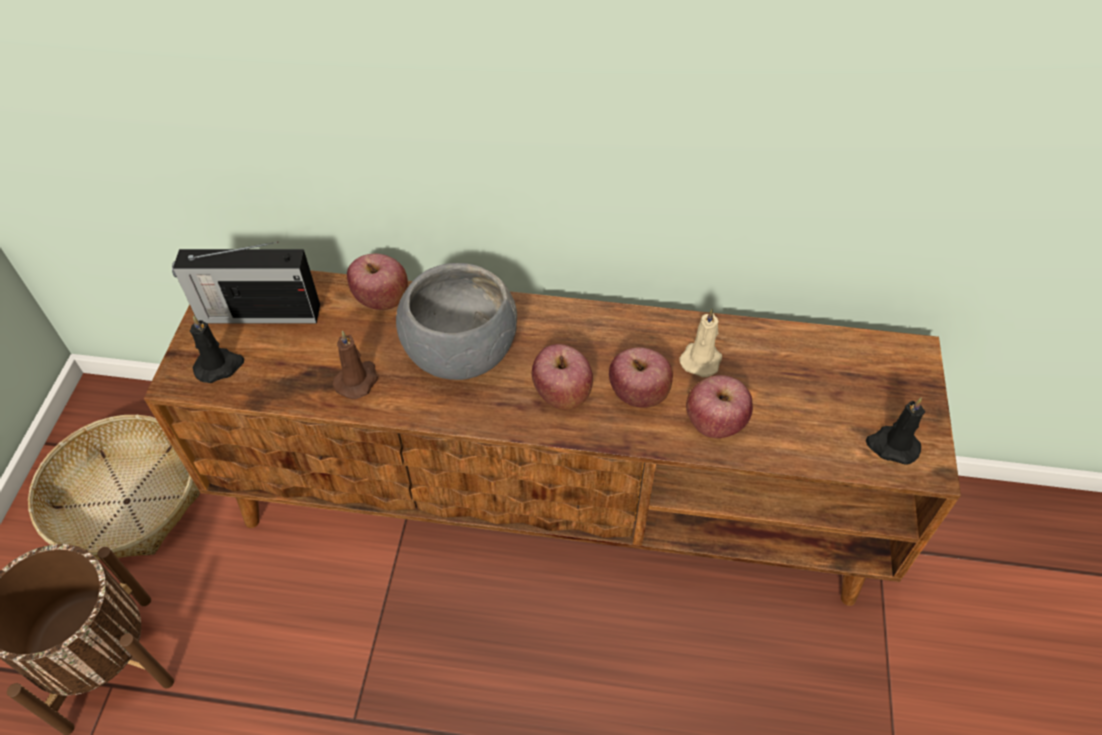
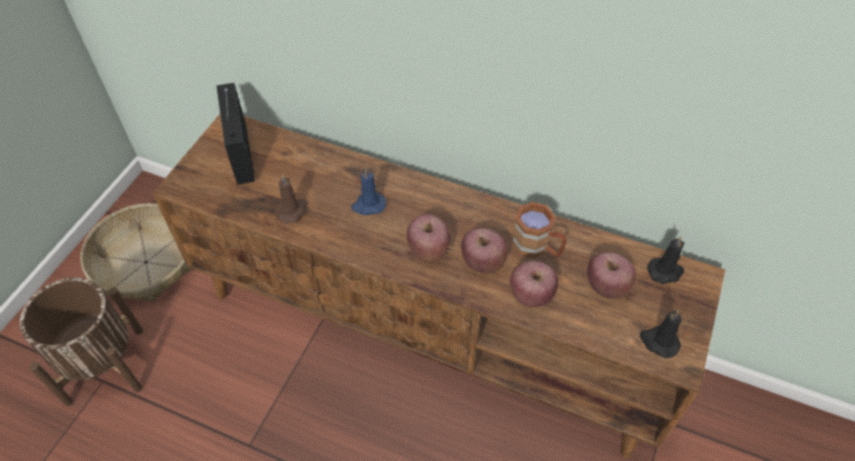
camera: 15 degrees right, 0 degrees up
(219, 366) = (206, 182): black candle -> black candle (665, 271)
(257, 313) = (241, 151): radio -> radio turned 60 degrees clockwise
(381, 299) = (326, 159): apple -> apple (606, 287)
(460, 350) = (368, 205): grey bowl -> blue candle
(701, 359) = (537, 247): beige candle -> brown mug

